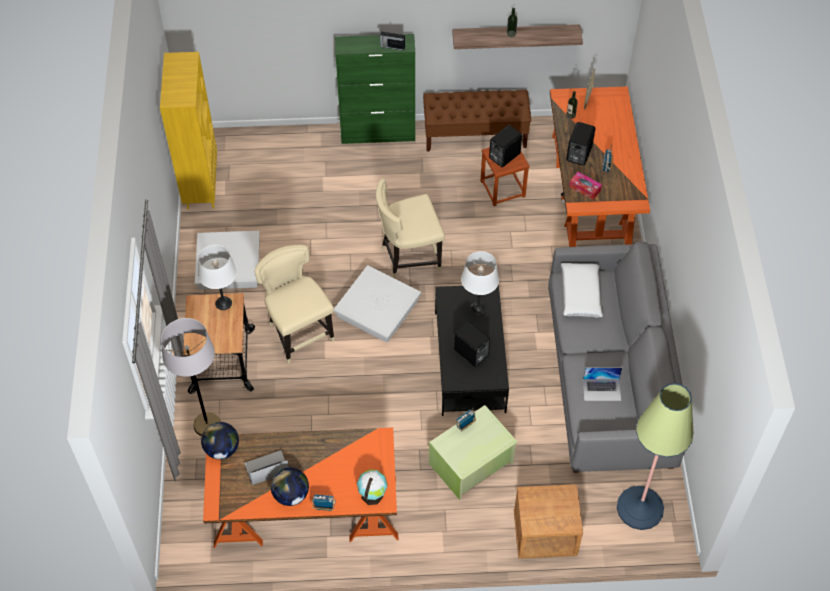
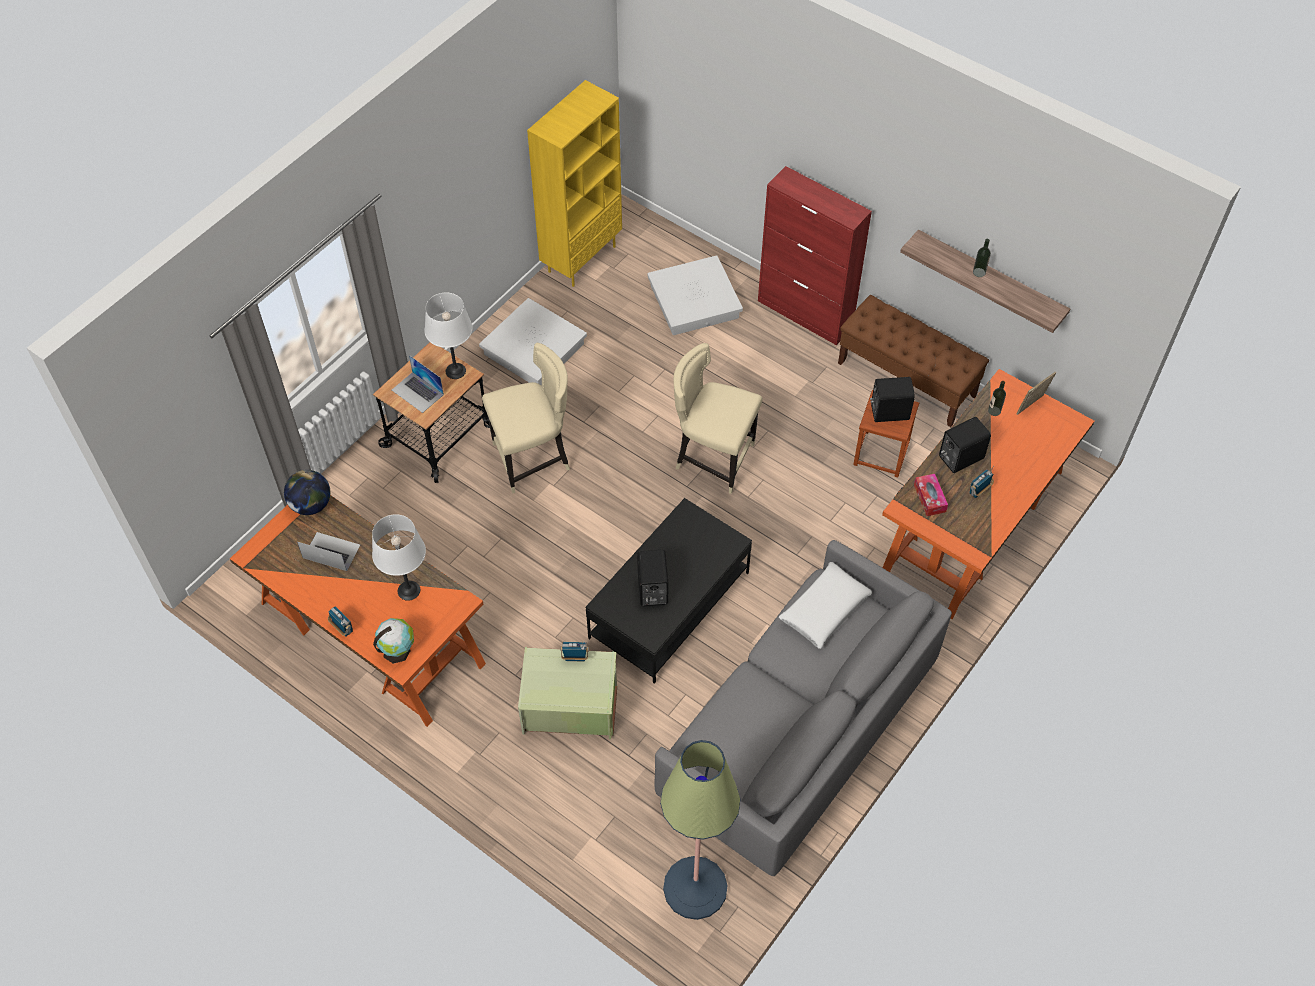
camera: 40 degrees right, 0 degrees up
(207, 425) = (367, 486): grey floor lamp -> none
(291, 494) = (326, 593): globe -> none
(299, 333) = (533, 459): beige chair -> beige chair turned 60 degrees clockwise
(377, 308) = (631, 487): white storage box -> white storage box (693, 301)
(378, 133) = (805, 314): green cabinet -> red cabinet
(392, 46) = (834, 210): radio -> none
(478, 308) = (705, 550): white table lamp -> white table lamp (409, 590)
(544, 535) = (570, 835): brown nightstand -> none
(602, 389) = (745, 725): laptop -> laptop (417, 392)

